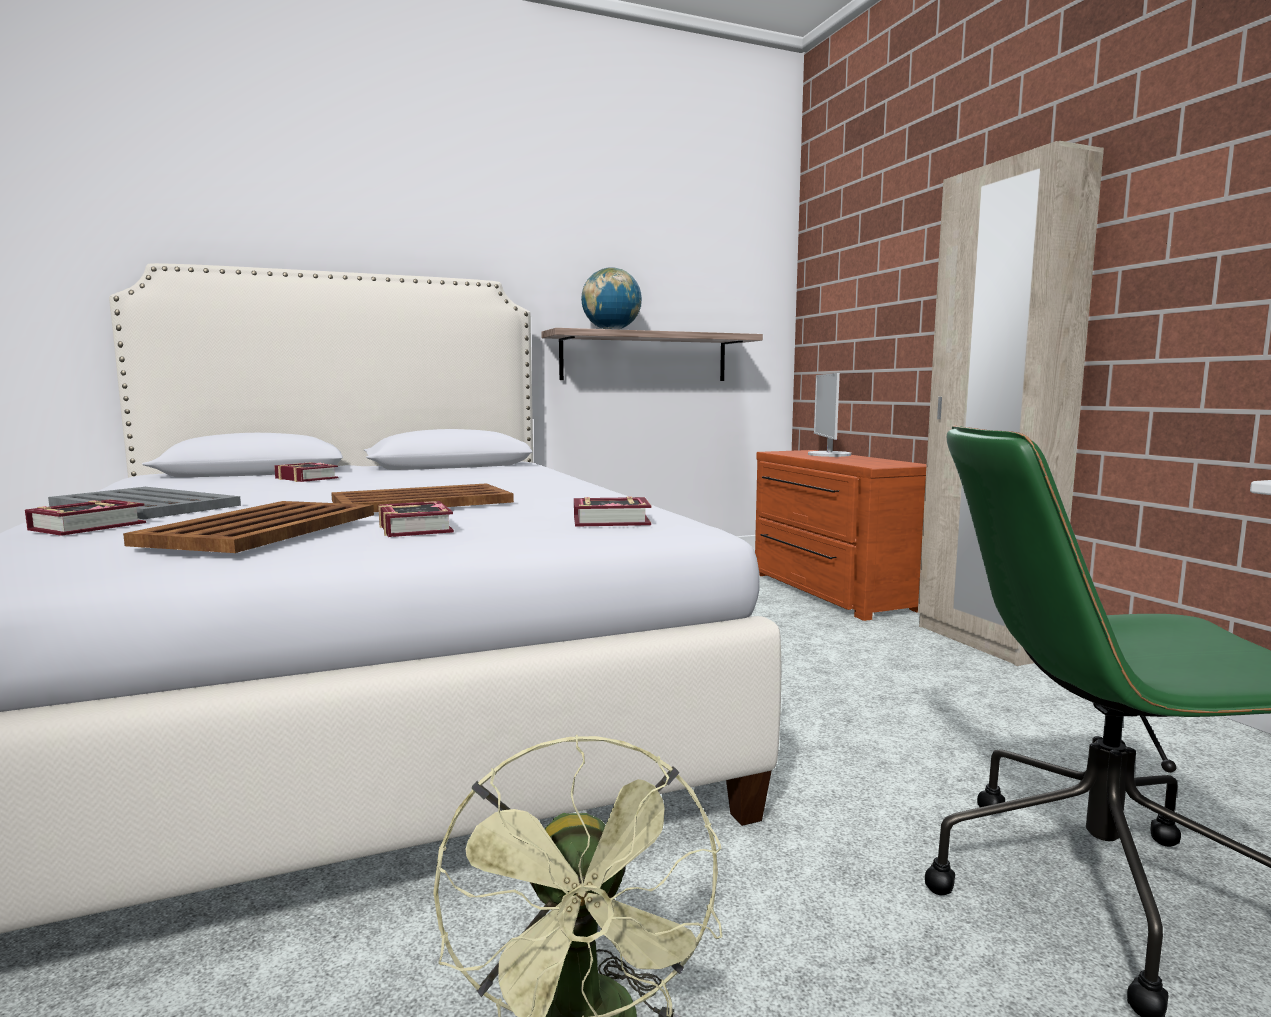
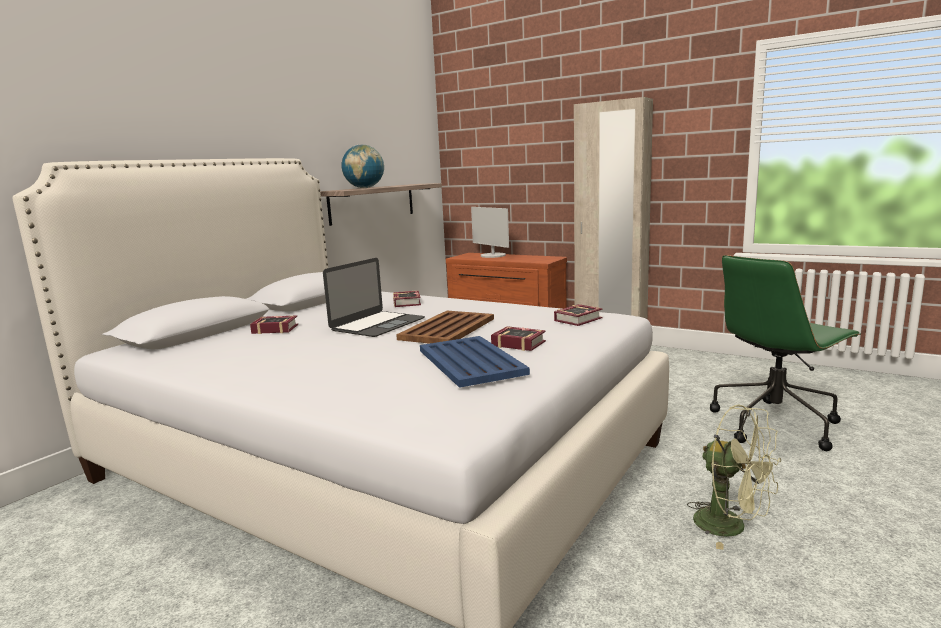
camera: 35 degrees left, 5 degrees up
(93, 526) = (349, 387): book -> book (408, 302)
(145, 506) = (293, 370): grey tray -> none
(265, 528) = (470, 361): brown tray -> blue tray
(389, 487) = (378, 324): none -> laptop

